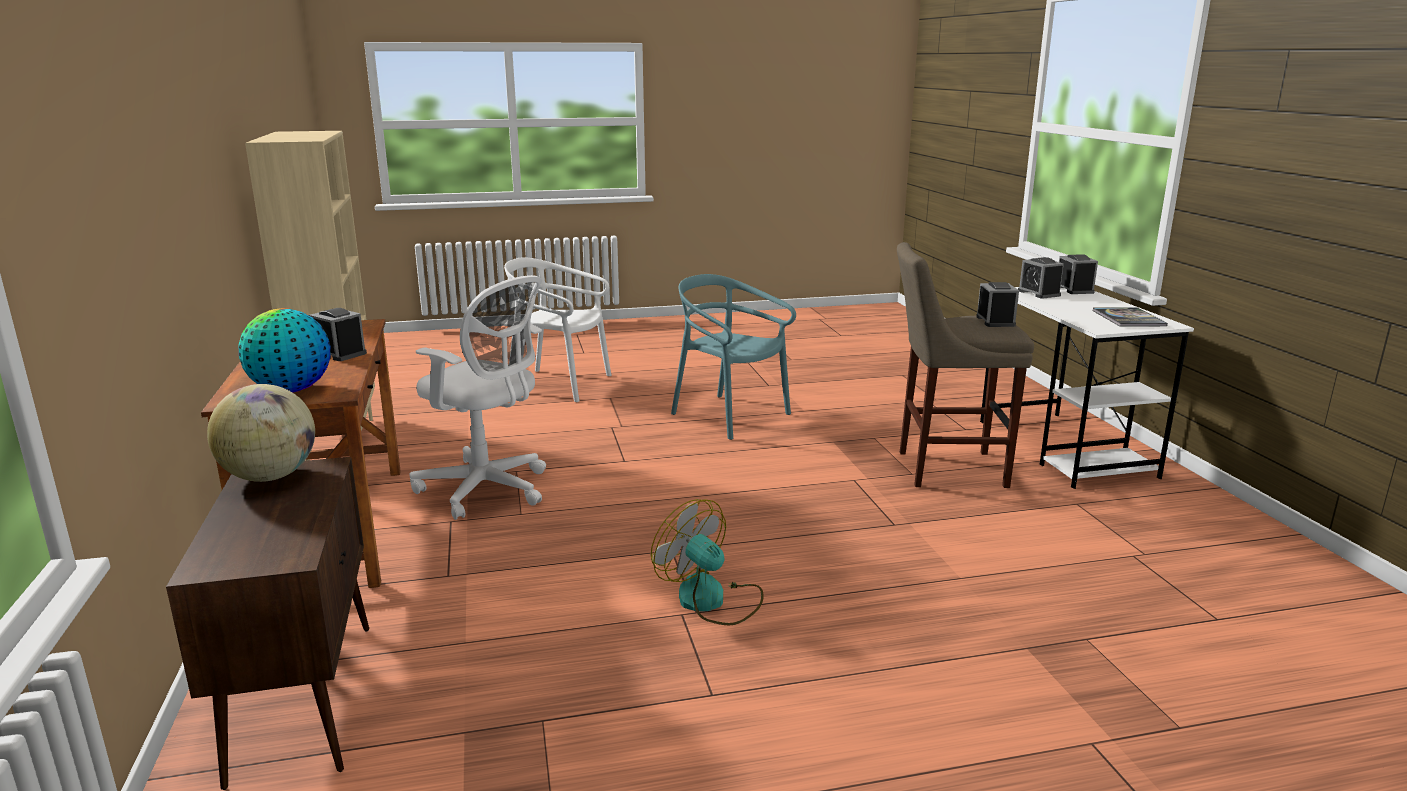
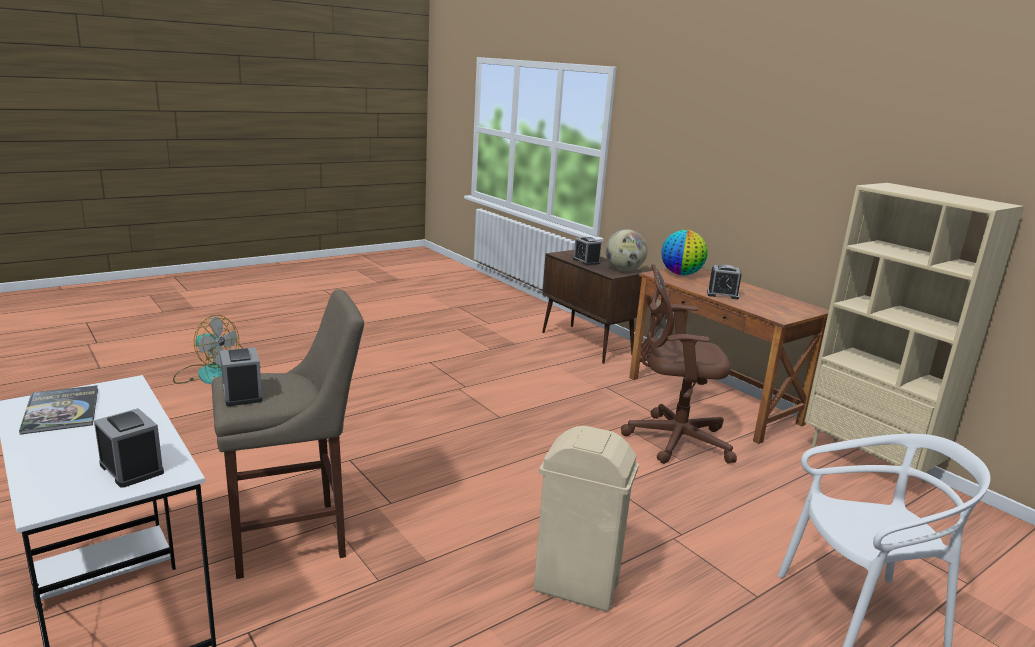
camera: 155 degrees right, 0 degrees up
(488, 490) = (672, 439): white office chair -> brown office chair
(711, 600) = (454, 394): fan -> fan (205, 374)
(729, 416) = (577, 588): turquoise chair -> beige trash can
(1074, 289) = (50, 494): alarm clock -> alarm clock (586, 261)

